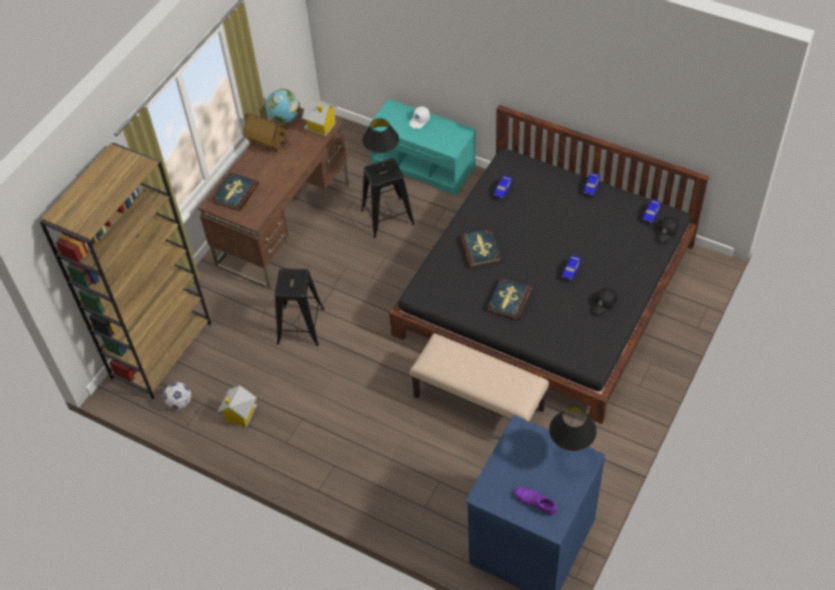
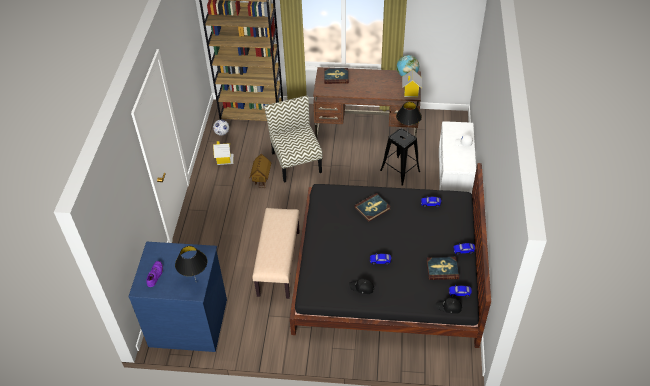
camera: 65 degrees right, 5 degrees down
(268, 143) = (382, 76): toy house -> toy house (261, 178)
(301, 326) = (296, 162): black stool -> chair
(424, 165) = (455, 173): turquoise bench -> white bench
(509, 300) = (338, 235): book -> book (442, 269)

